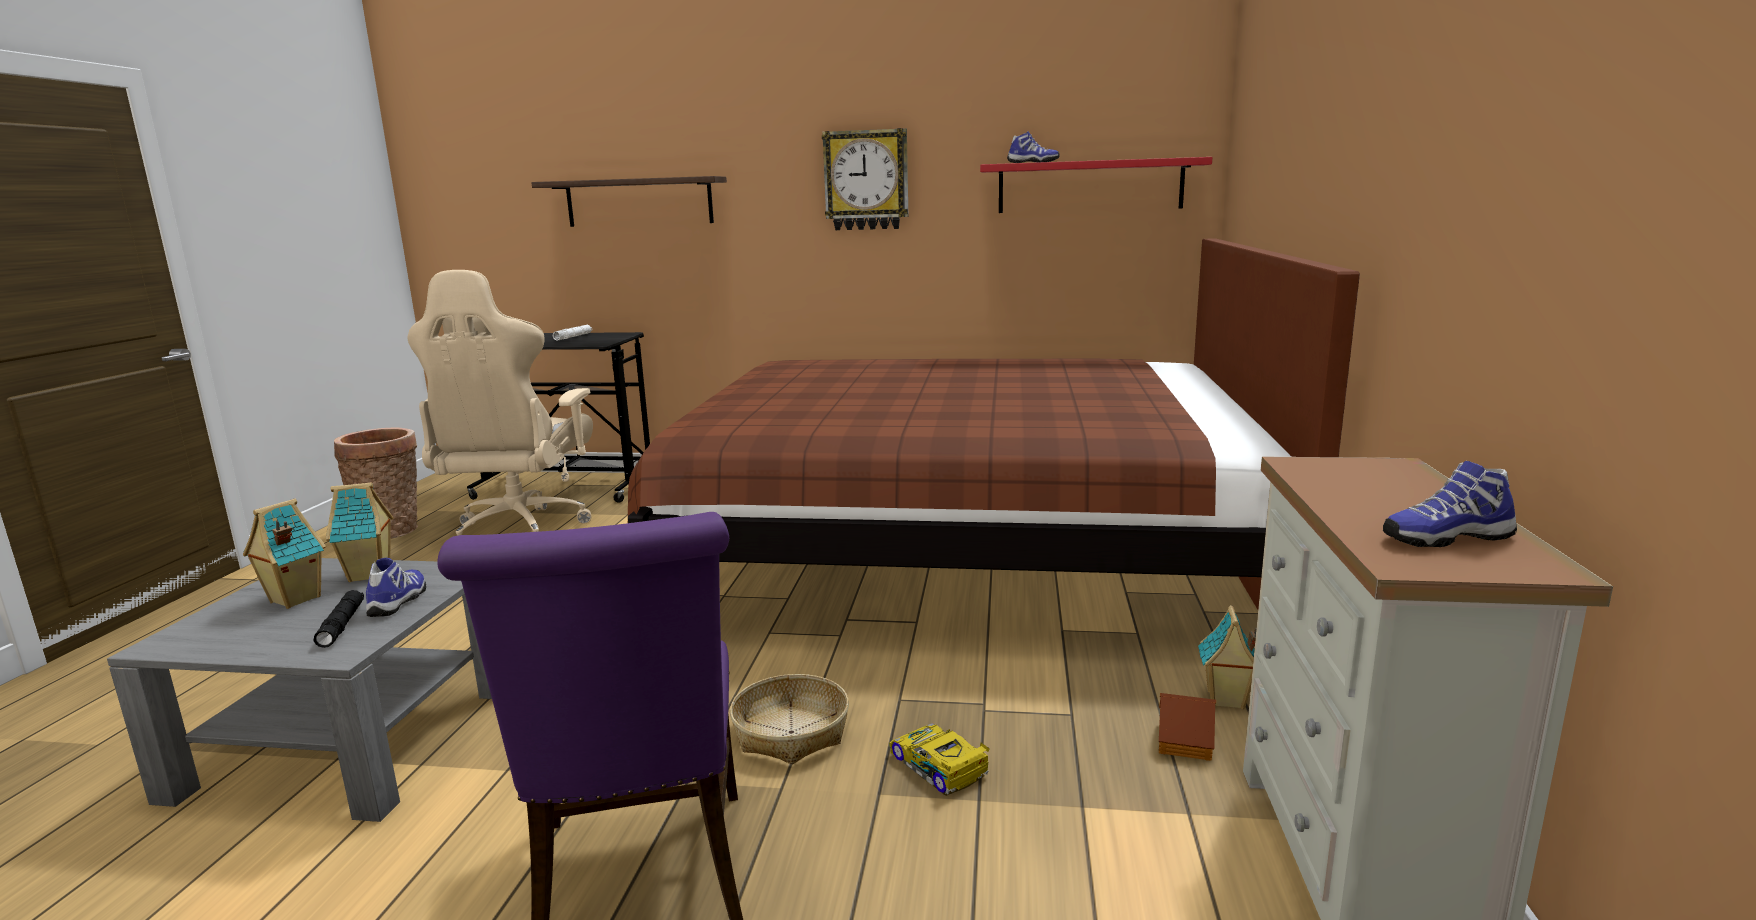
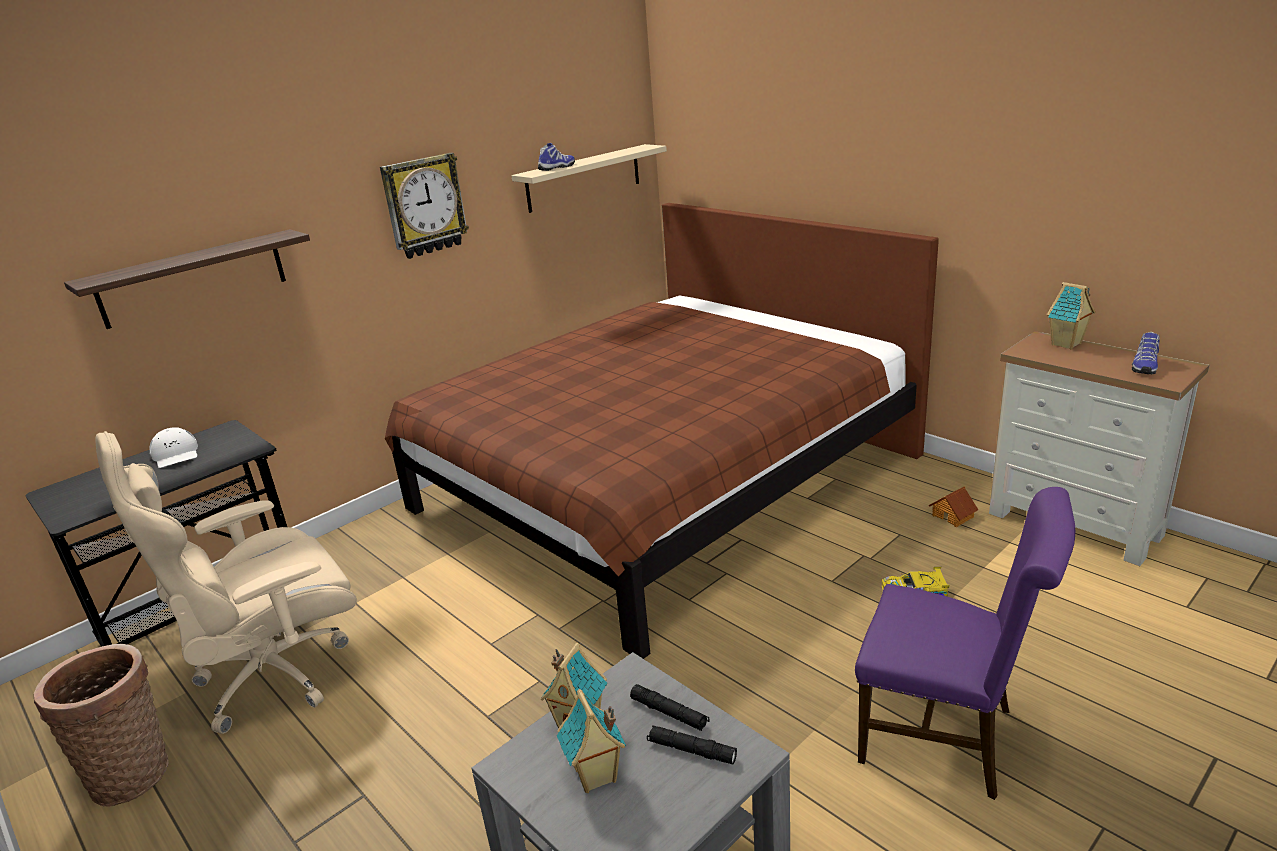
camera: 50 degrees left, 10 degrees up
(400, 601) = (669, 713): shoe -> black flashlight
(522, 527) = (283, 672): beige office chair -> beige office chair turned 105 degrees clockwise
(573, 337) = (176, 455): white flashlight -> white cap
(791, 732) = (833, 632): basket -> none
(1090, 186) = (584, 178): red shelf -> beige shelf
(1225, 700) = (926, 488): toy house -> toy house (1067, 344)

